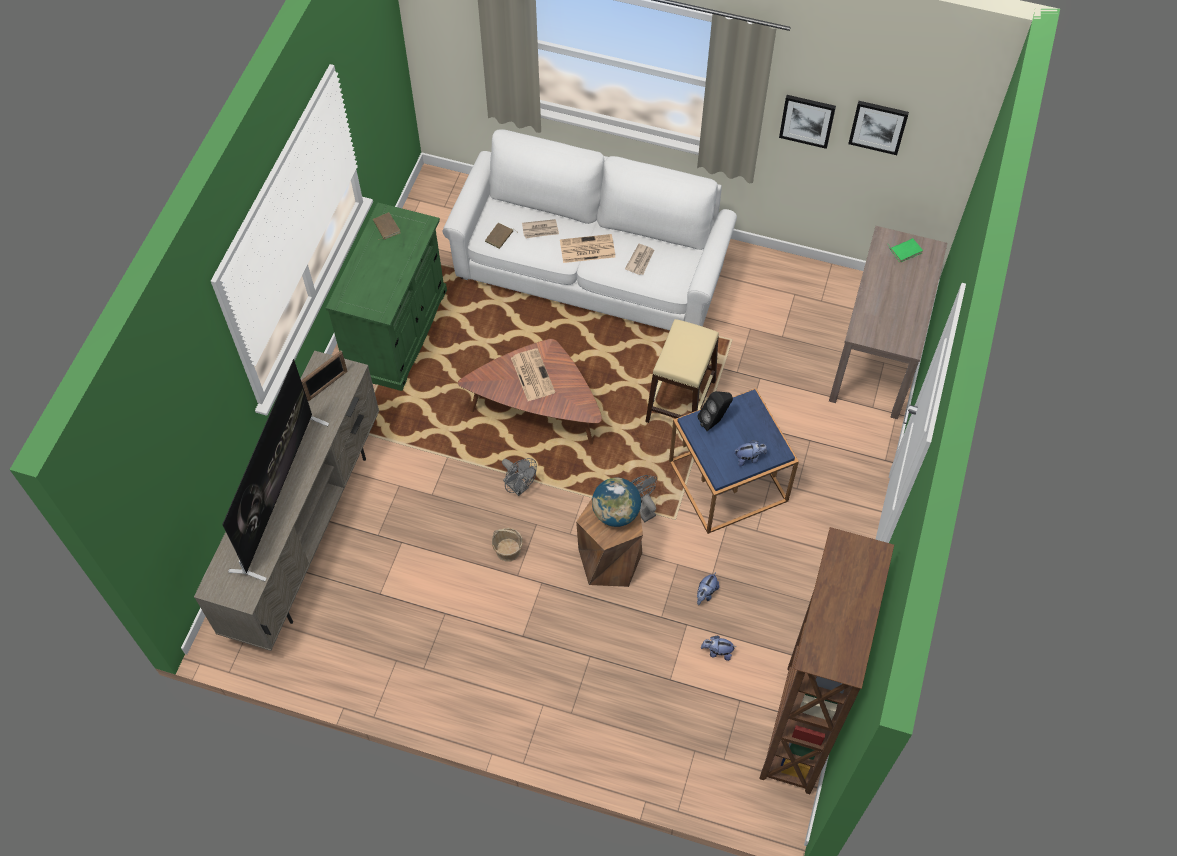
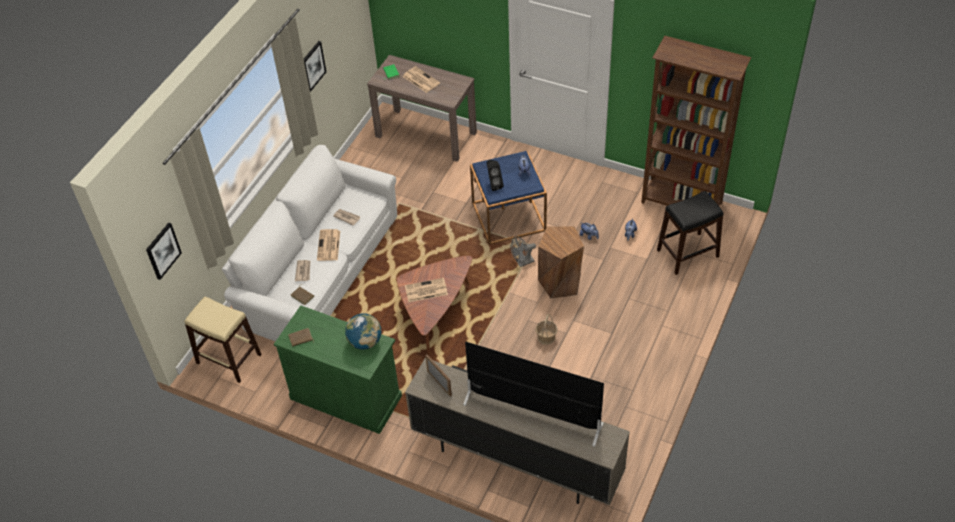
camera: 80 degrees left, 10 degrees down
(519, 487) = (497, 328): grey fan -> none
(616, 513) = (557, 238): globe -> globe (365, 342)
(680, 401) = (443, 234): beige stool -> beige stool (228, 359)
(690, 739) = (687, 253): none -> black stool
(878, 126) = (334, 30): picture -> picture (163, 250)
(898, 290) = (420, 80): none -> newspaper

